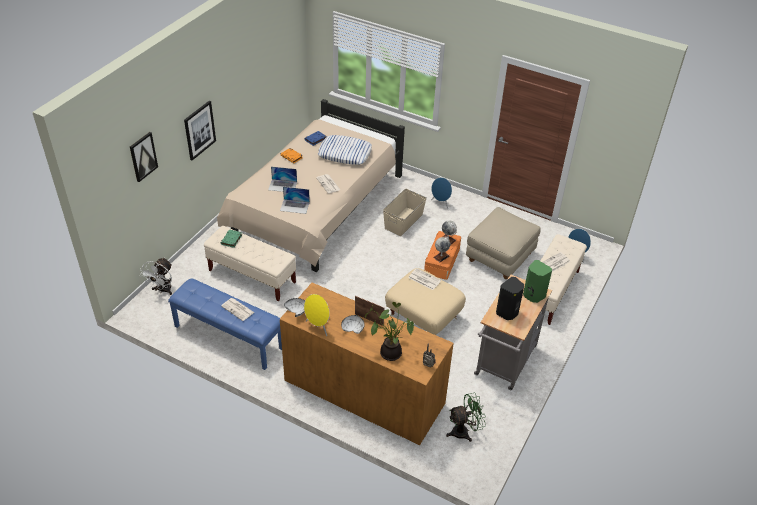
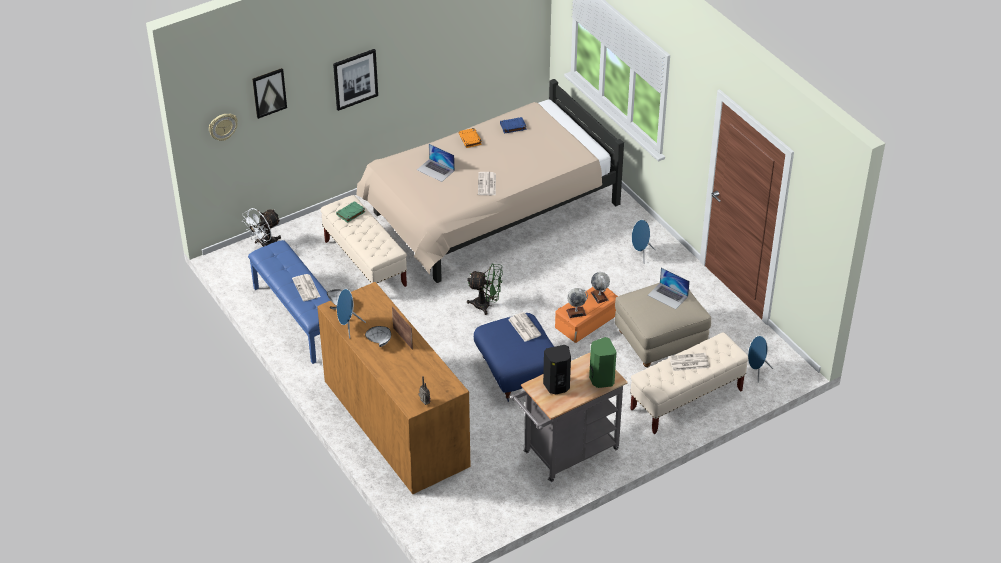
camera: 30 degrees right, 0 degrees up
(113, 197) = (222, 126): none -> wall clock
(294, 206) = (431, 198): laptop -> laptop (668, 296)
(318, 327) = (348, 327): yellow speaker -> blue speaker
(345, 153) = (534, 154): pillow -> none
(390, 352) = (399, 376): potted plant -> none
(404, 221) = (579, 260): beige storage box -> none
(422, 317) = (515, 373): beige ottoman -> blue ottoman
(464, 431) = (468, 500): green fan -> green fan (486, 305)

